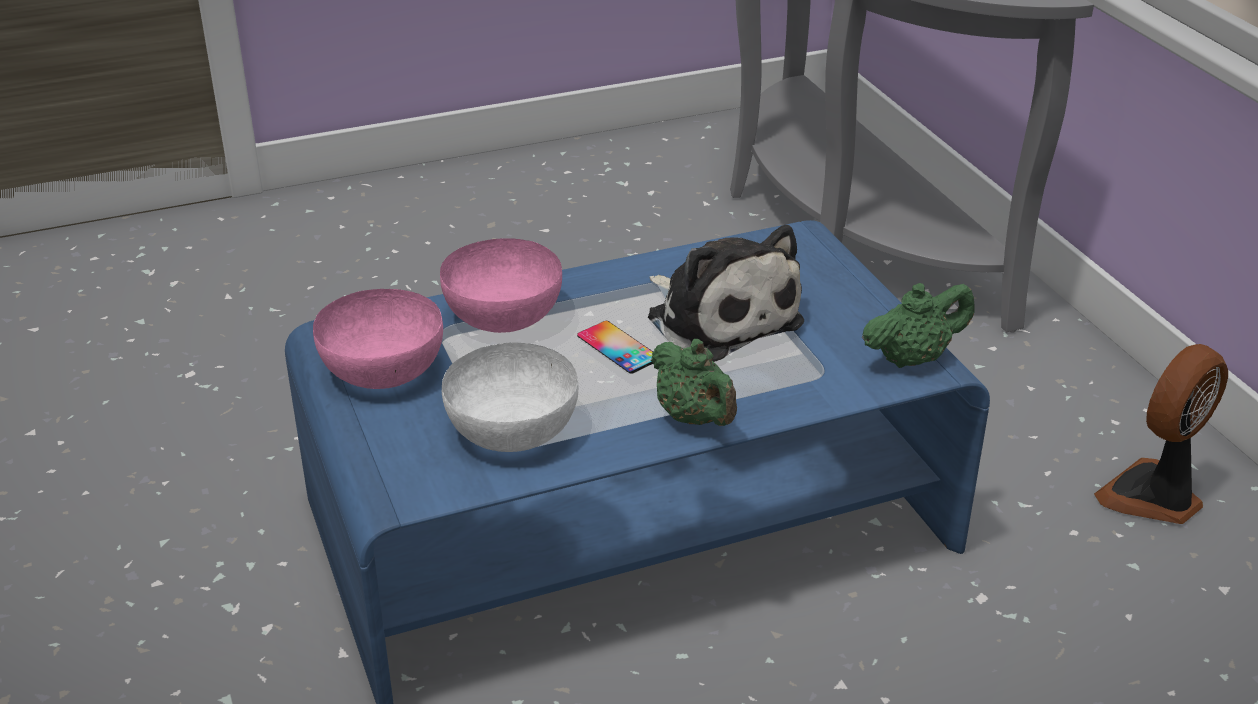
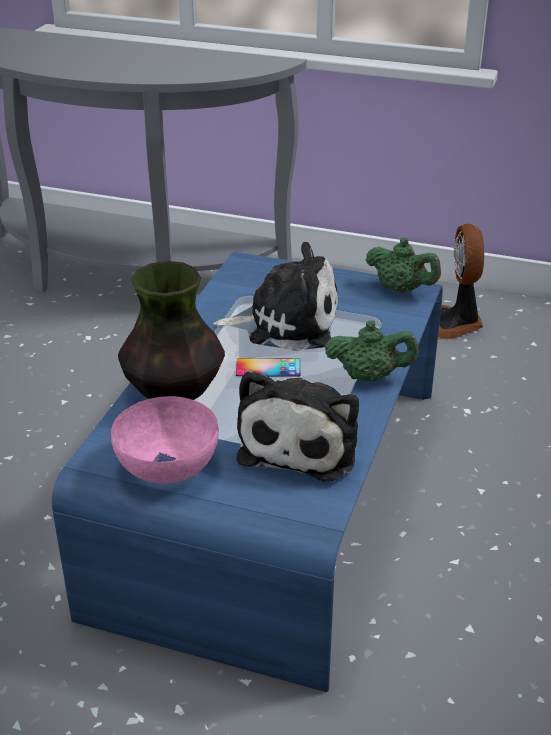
camera: 50 degrees left, 0 degrees up
(502, 314) = (173, 391): pink bowl -> vase
(514, 430) = (302, 443): white bowl -> plush toy
(913, 358) = (401, 289): green teapot -> green teapot turned 105 degrees clockwise

